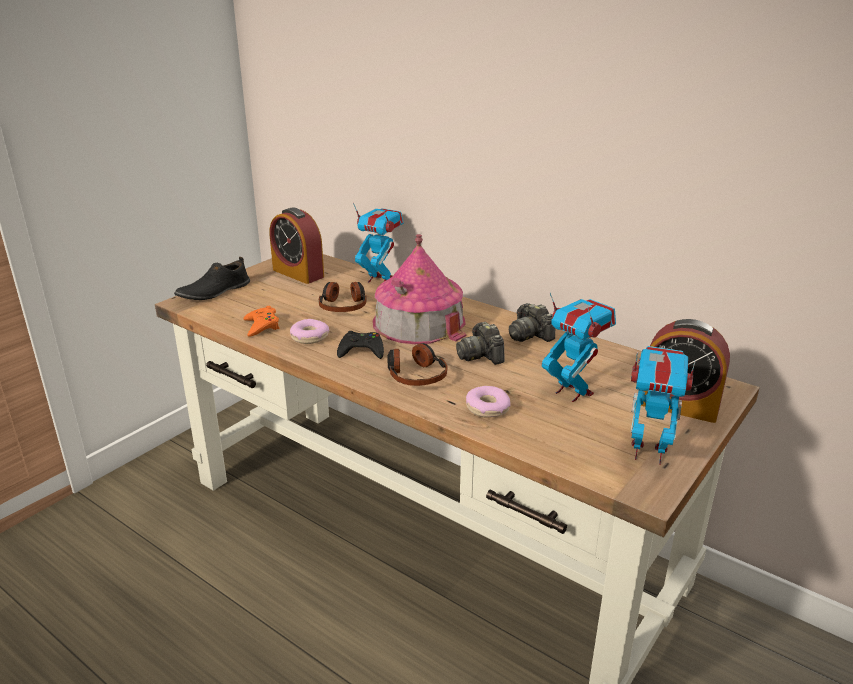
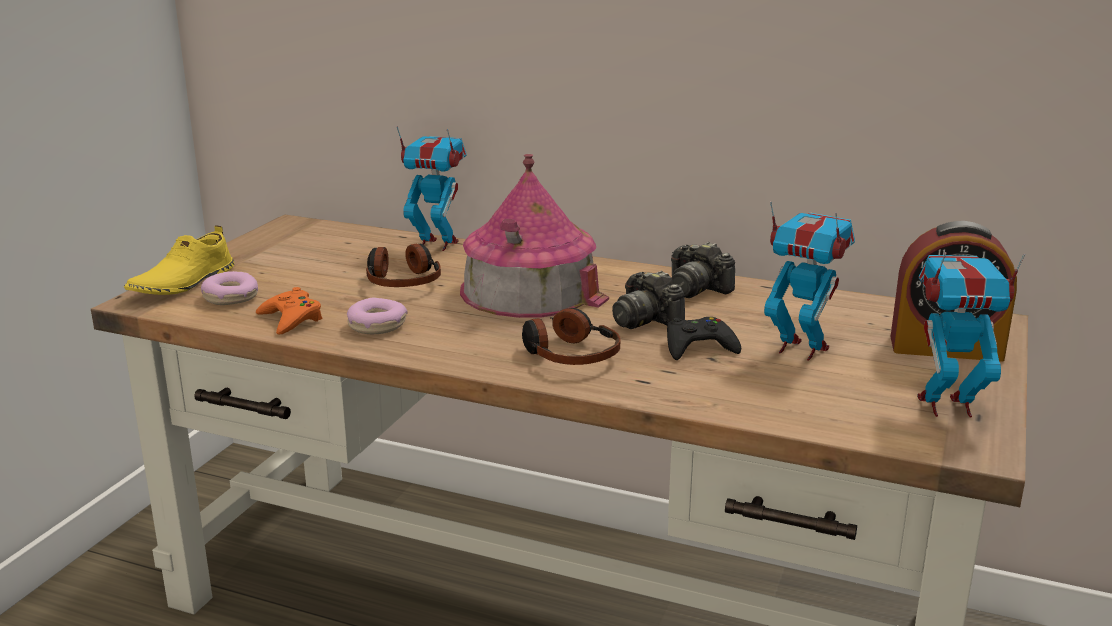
camera: 15 degrees left, 5 degrees down
(214, 292) = (182, 283): black shoe -> yellow shoe
(298, 273) = (304, 247): alarm clock -> none
(361, 350) = (468, 333): black game controller -> black game controller (698, 346)
(487, 408) = (699, 382): donut -> donut (231, 297)

